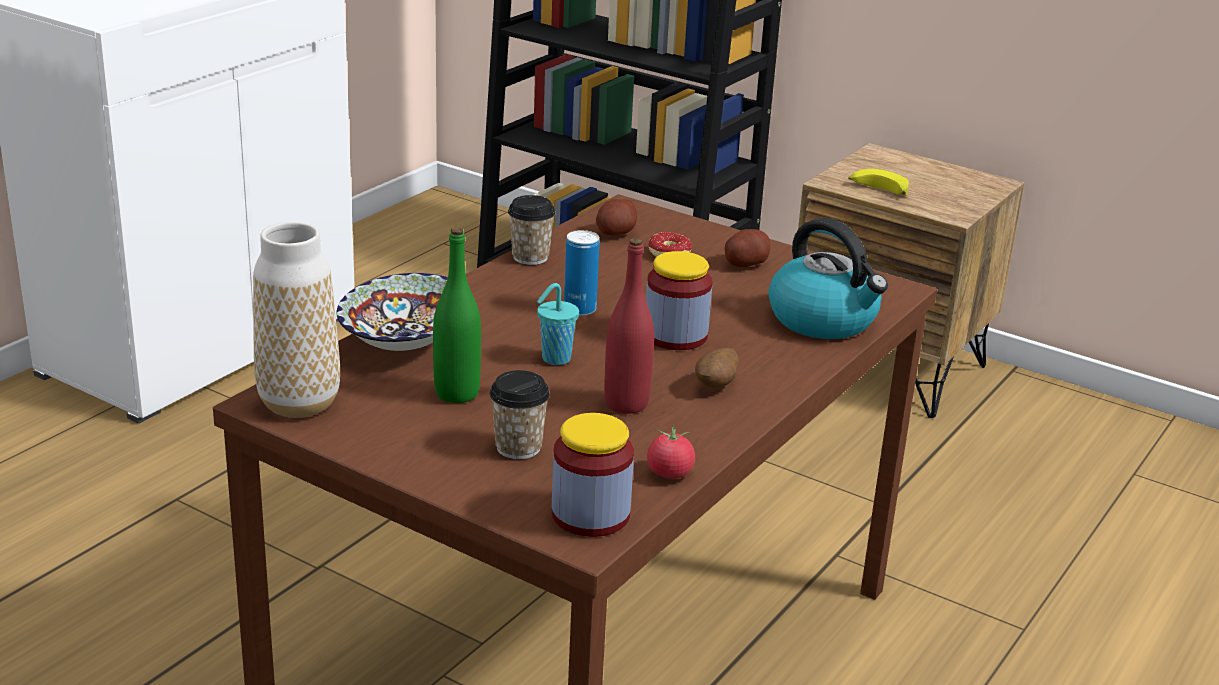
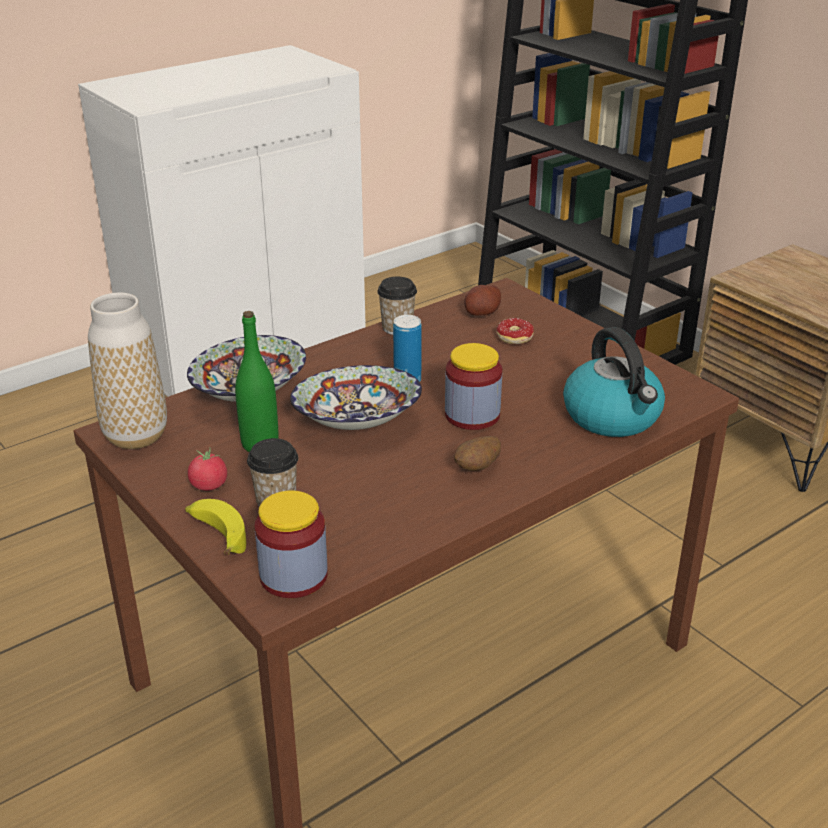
camera: 20 degrees right, 5 degrees up
(554, 359) = (357, 424): turquoise cup -> bowl
(626, 404) = (390, 474): red bottle -> none
(669, 473) = (384, 547): tomato -> tomato (209, 485)
(745, 264) = (575, 354): potato -> none
(877, 190) = (775, 289): banana -> banana (216, 534)

